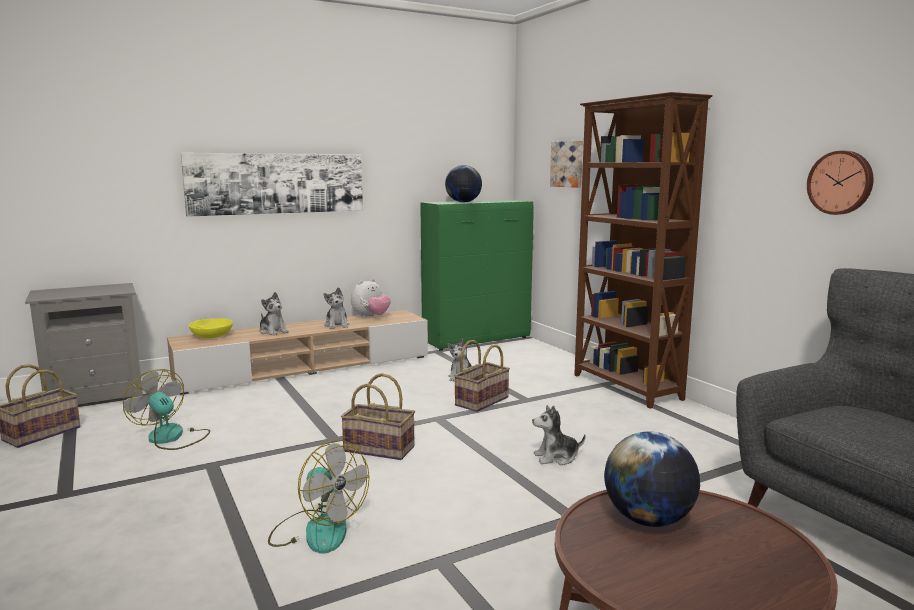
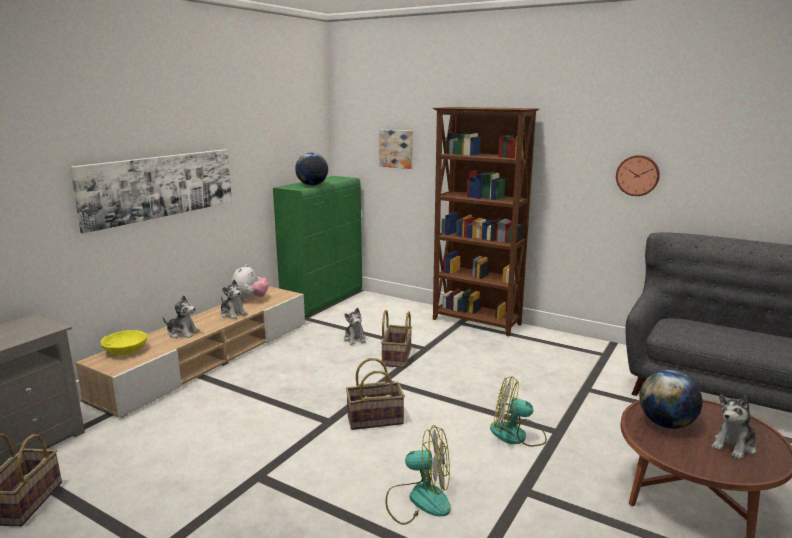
camera: 30 degrees left, 5 degrees up
(171, 438) = (181, 463): fan -> fan (517, 435)
(556, 457) = (499, 391): plush toy -> plush toy (734, 446)

